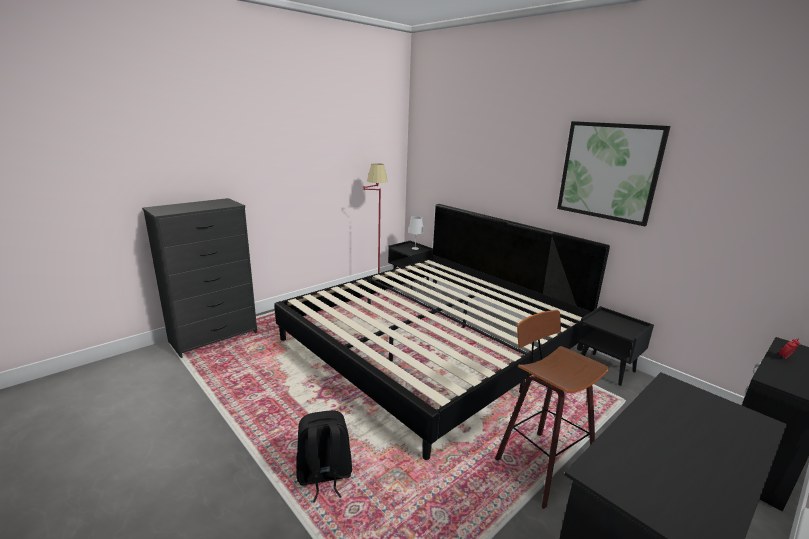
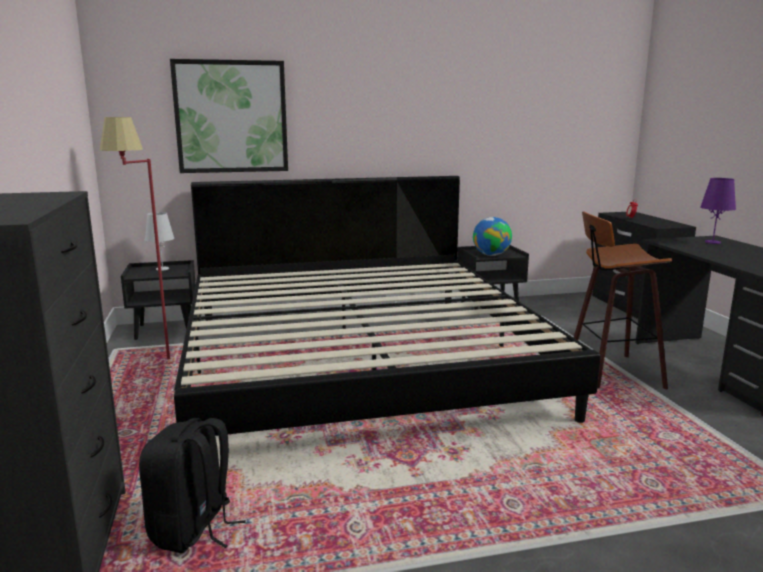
camera: 60 degrees left, 5 degrees down
(324, 477) = (588, 494): black backpack -> black backpack (193, 530)
(608, 171) = (440, 96): picture -> picture (231, 117)
(608, 324) = (491, 255): none -> globe
(726, 420) = (712, 242): none -> purple table lamp

